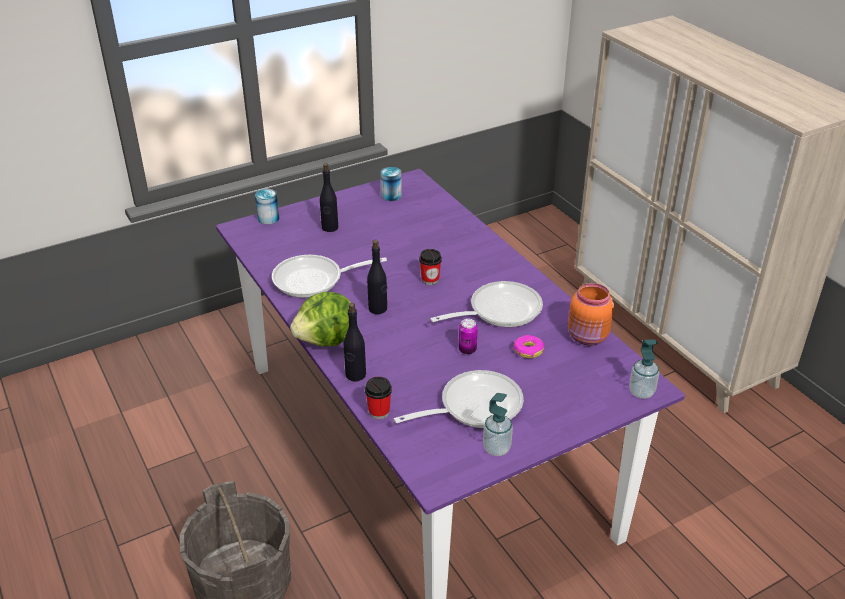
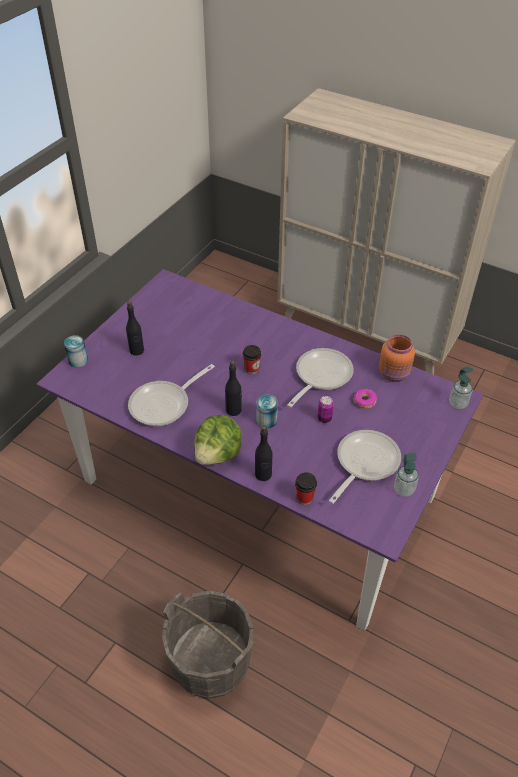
camera: 30 degrees left, 10 degrees up
(391, 196) = (161, 303): can -> can (266, 420)

